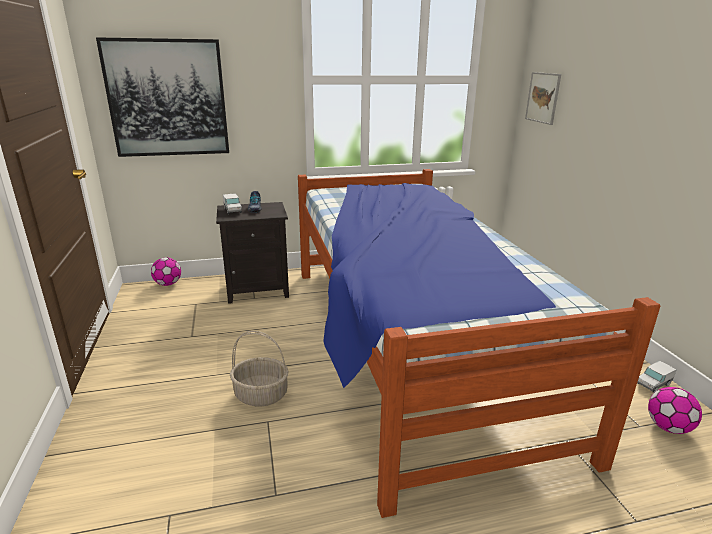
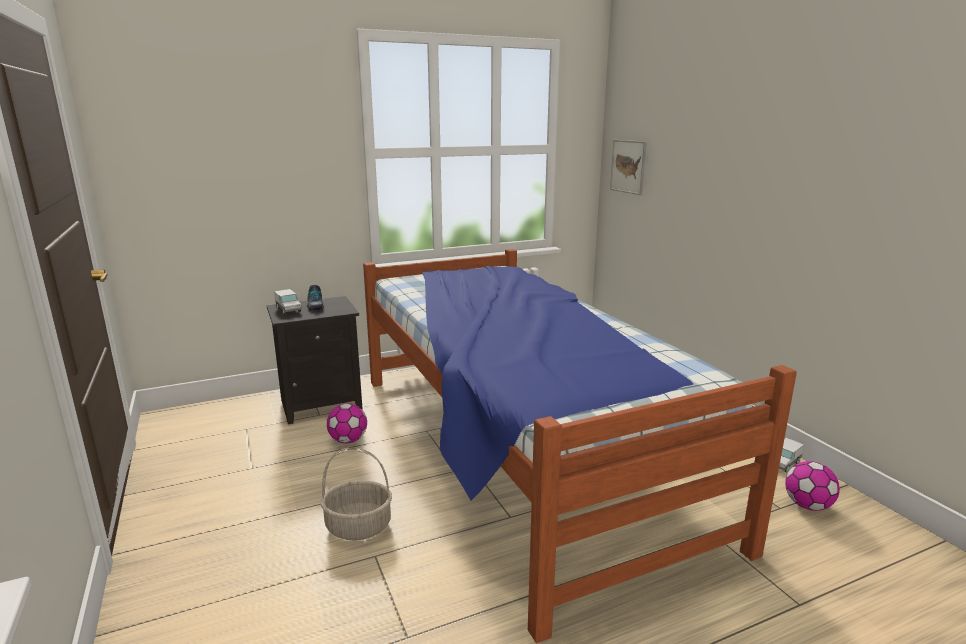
camera: 10 degrees left, 5 degrees down
(167, 98) = (200, 179): picture -> none
(168, 284) = (203, 408): football -> football (348, 440)

